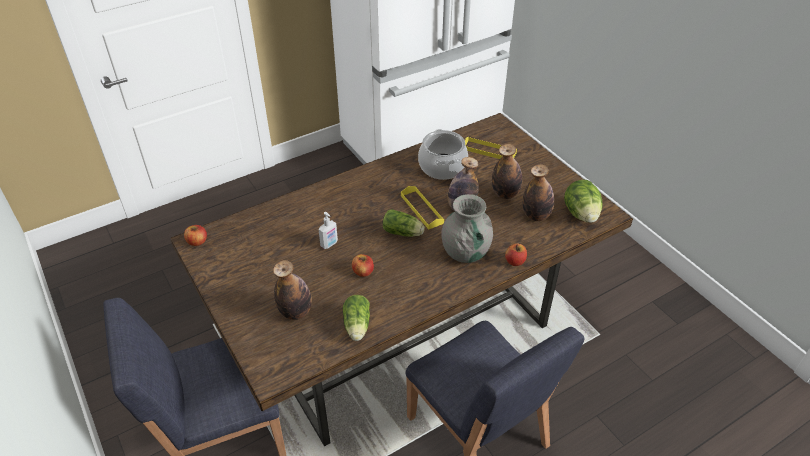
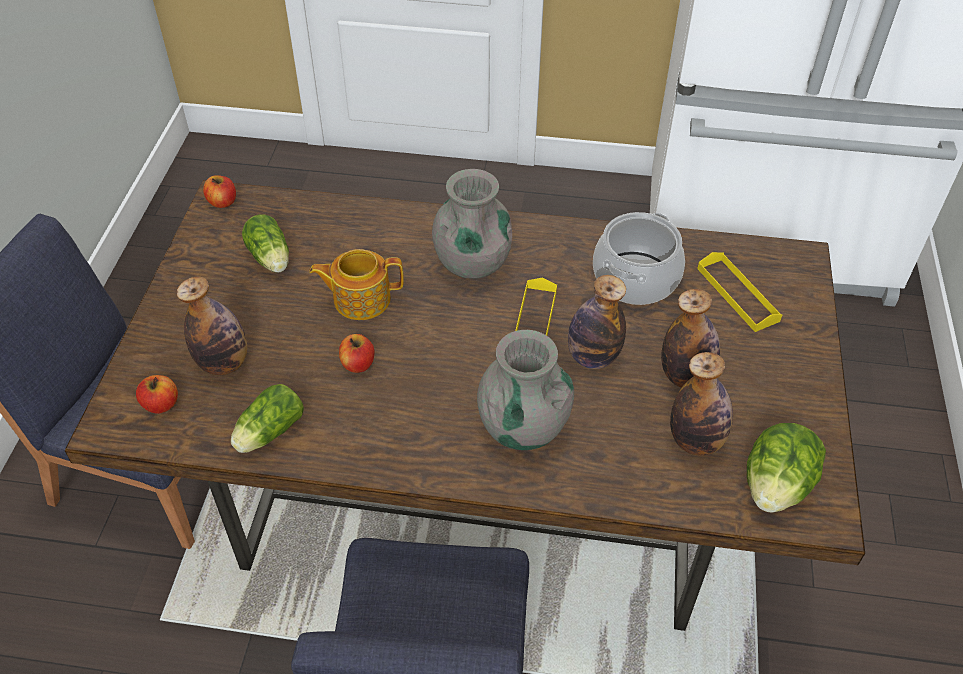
camera: 40 degrees right, 5 degrees up
(329, 244) = (360, 299): soap dispenser -> teapot
(364, 199) = (472, 263): none -> grey vase
(403, 233) = (470, 343): lettuce -> lettuce (271, 259)
(515, 261) = (579, 490): apple -> apple (161, 404)

